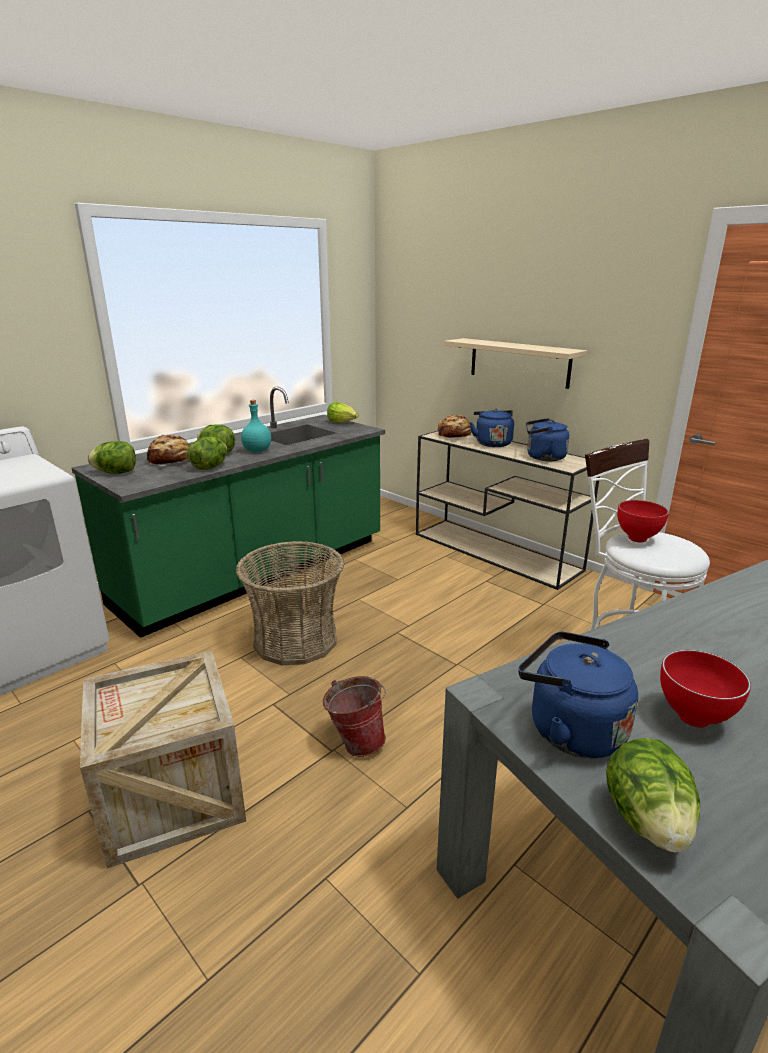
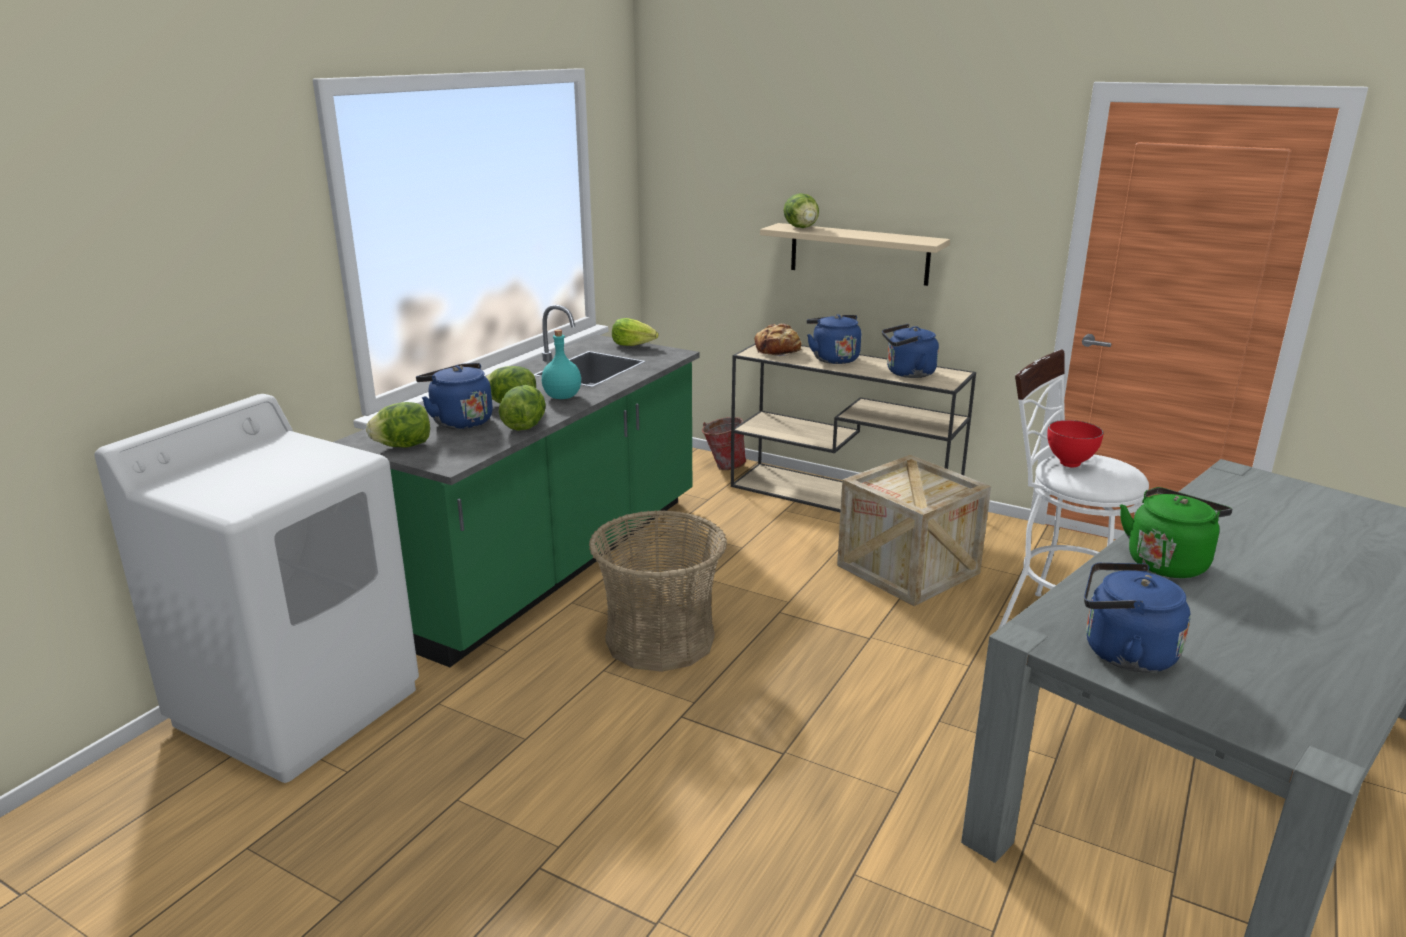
camera: 15 degrees left, 0 degrees up
(171, 460) = (459, 421): bread -> blue kettle
(172, 794) = (628, 831): crate -> crate (908, 569)
(355, 742) = (804, 739): bucket -> bucket (723, 466)
(647, 820) = (1224, 709): lettuce -> lettuce (801, 228)
(678, 640) = (1168, 562): none -> green kettle
(692, 717) = (1216, 626): red bowl -> none

